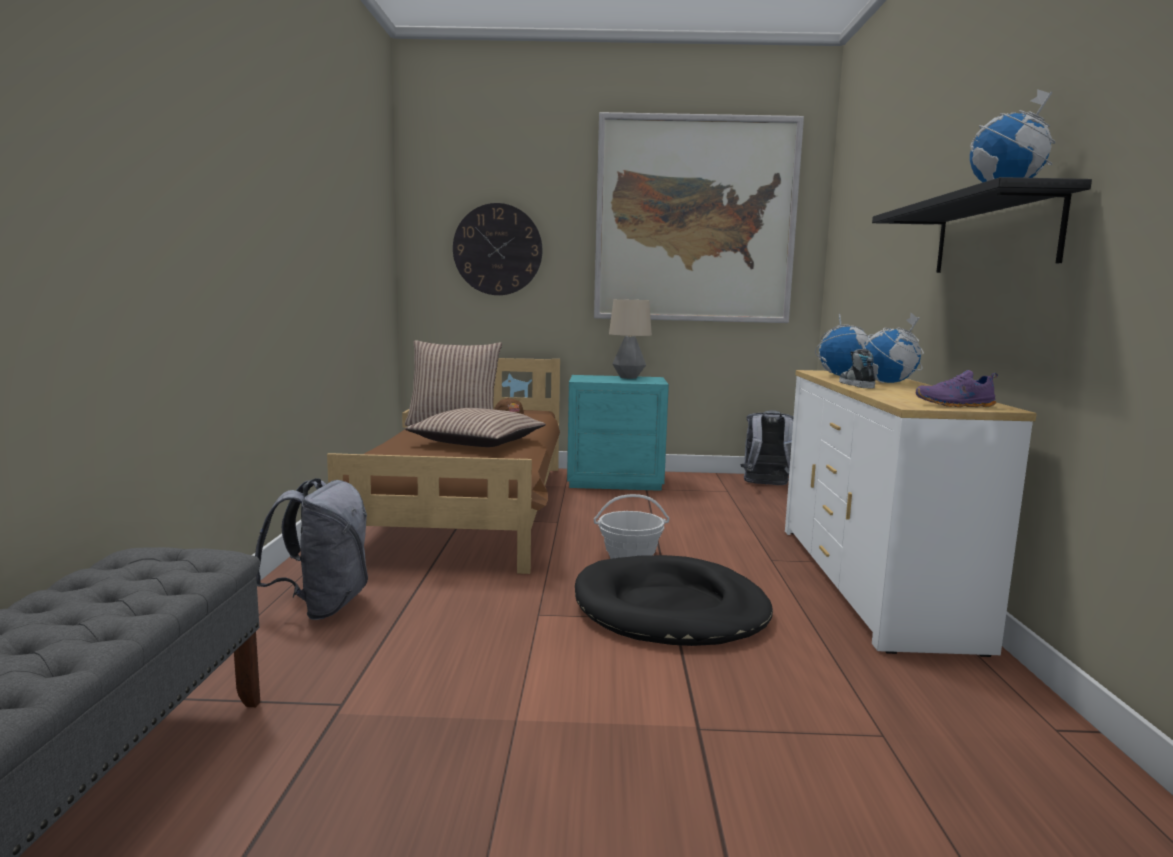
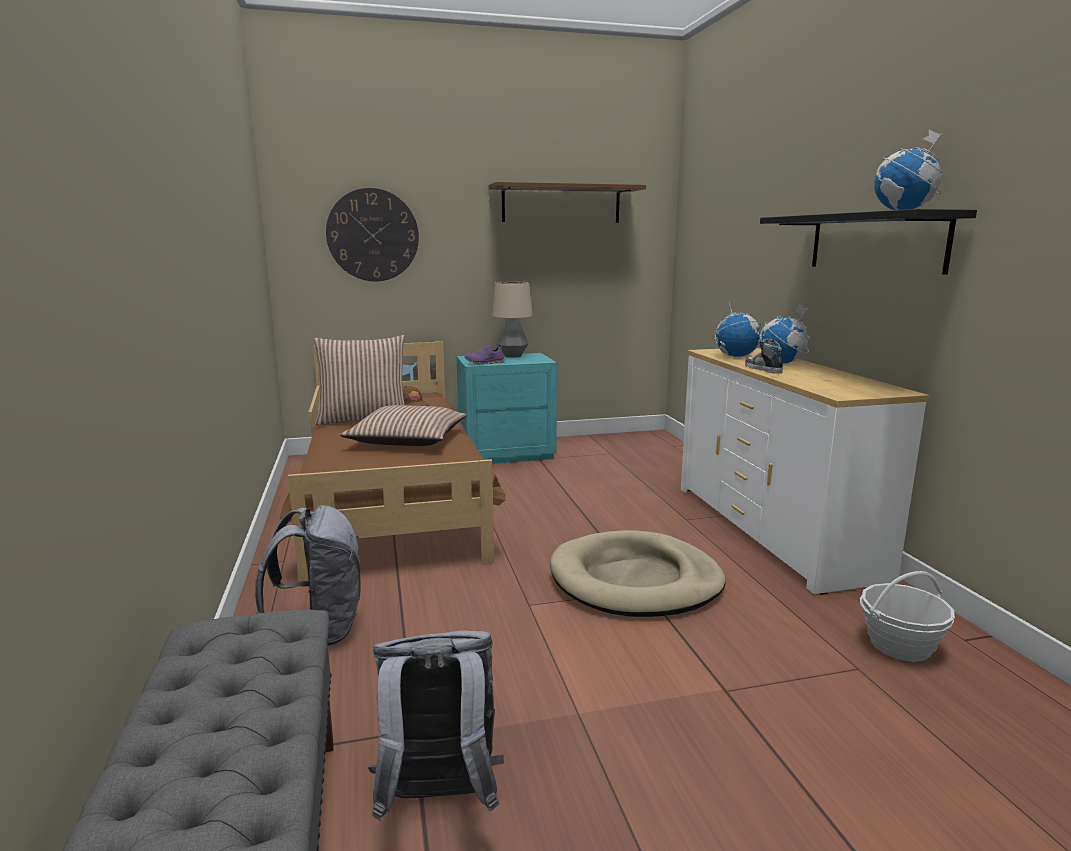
camera: 15 degrees left, 5 degrees up
(630, 556) = (569, 532): basket -> basket (900, 645)
(670, 609) = (635, 580): black dog bed -> beige dog bed
(694, 221) = (561, 204): picture -> brown shelf
(766, 485) = (638, 443): grey backpack -> grey backpack (438, 799)
(955, 405) = (867, 391): purple shoe -> purple shoe (485, 363)

